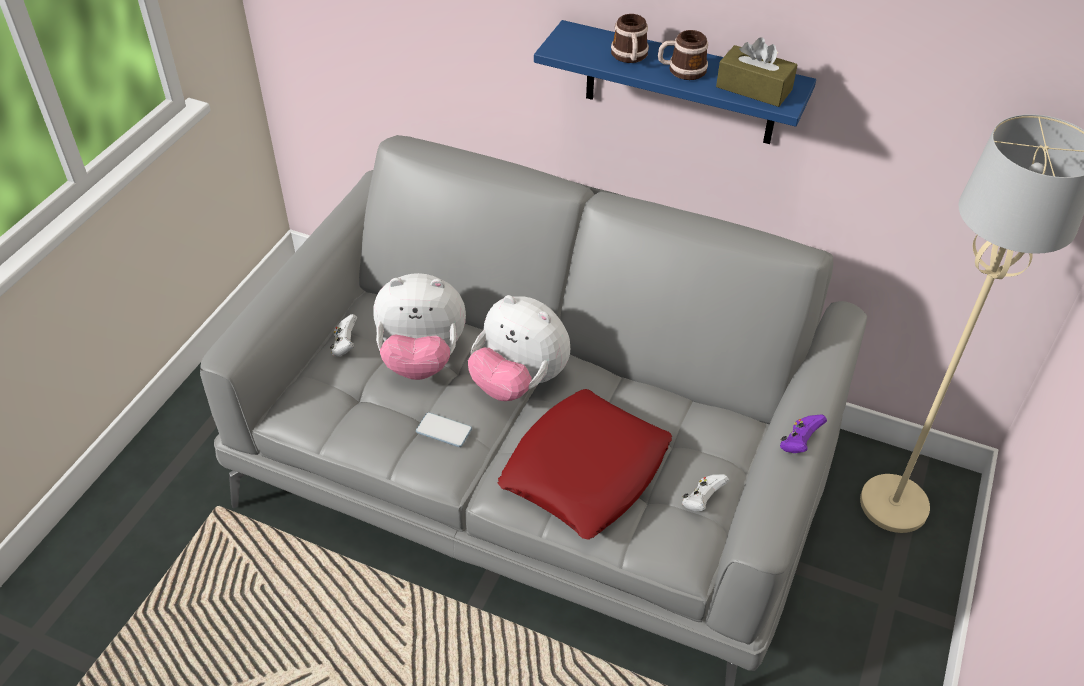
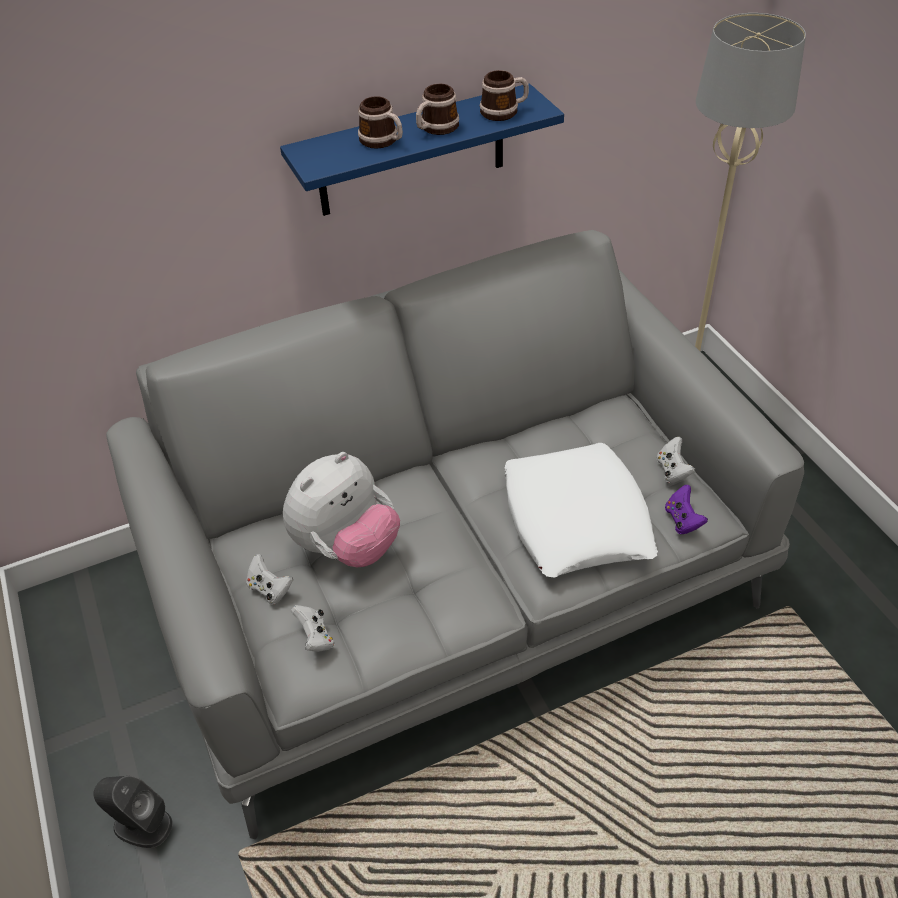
camera: 45 degrees left, 0 degrees up
(195, 443) = (142, 824): none -> grey speaker
(330, 396) = (315, 637): none -> white game controller
(444, 430) = (443, 581): phone -> none
(518, 381) = (441, 500): plush toy -> none
(585, 471) = (577, 519): red pillow -> white pillow
(754, 88) = (504, 111): brown tissue box -> mug
(799, 443) = (707, 374): purple game controller -> purple game controller (682, 520)

